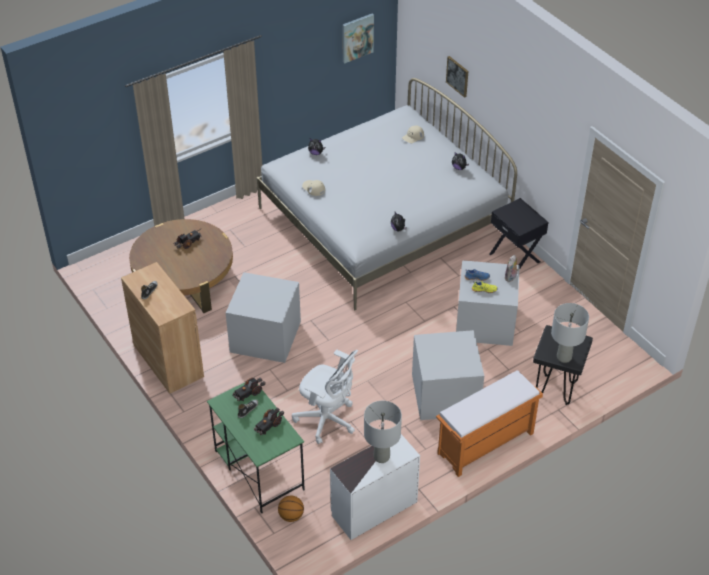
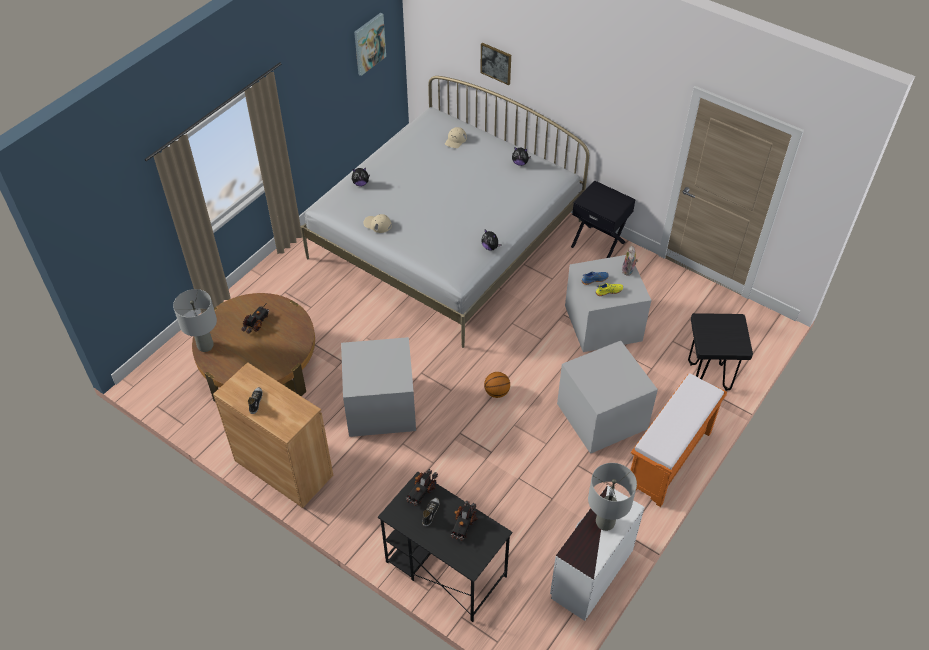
camera: 20 degrees left, 5 degrees up
(258, 469) = (445, 568): green desk -> black desk
(291, 516) = (507, 614): basketball -> basketball (497, 392)
(327, 420) = (493, 484): white office chair -> none
(563, 357) = (728, 344): grey table lamp -> grey table lamp (205, 346)

